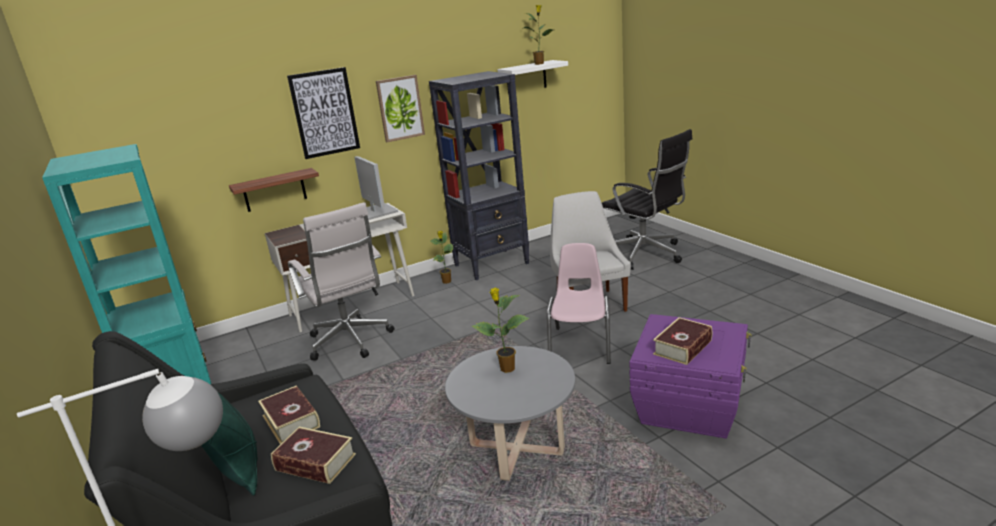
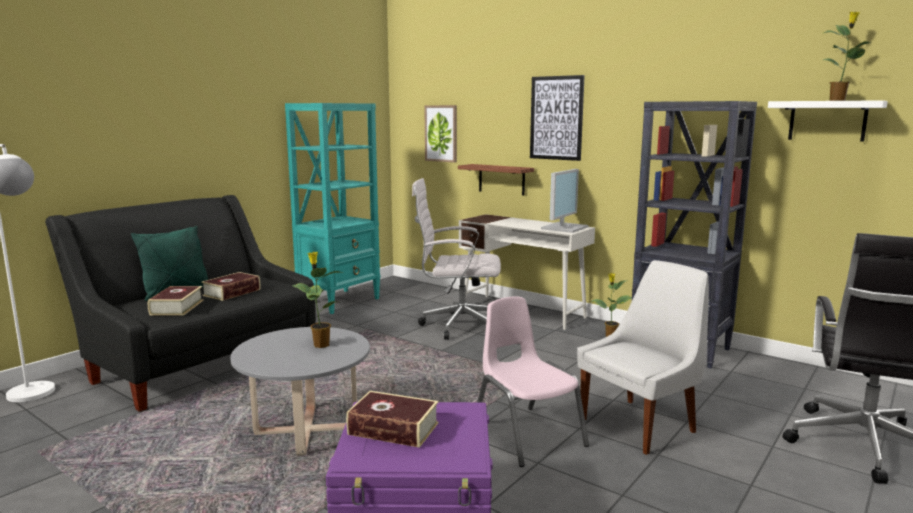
camera: 65 degrees right, 10 degrees down
(351, 342) = (457, 326): white office chair -> white office chair turned 60 degrees clockwise
(400, 108) = (632, 128): picture -> picture (441, 133)
(581, 345) = (527, 434): pink chair -> pink chair turned 105 degrees counterclockwise

